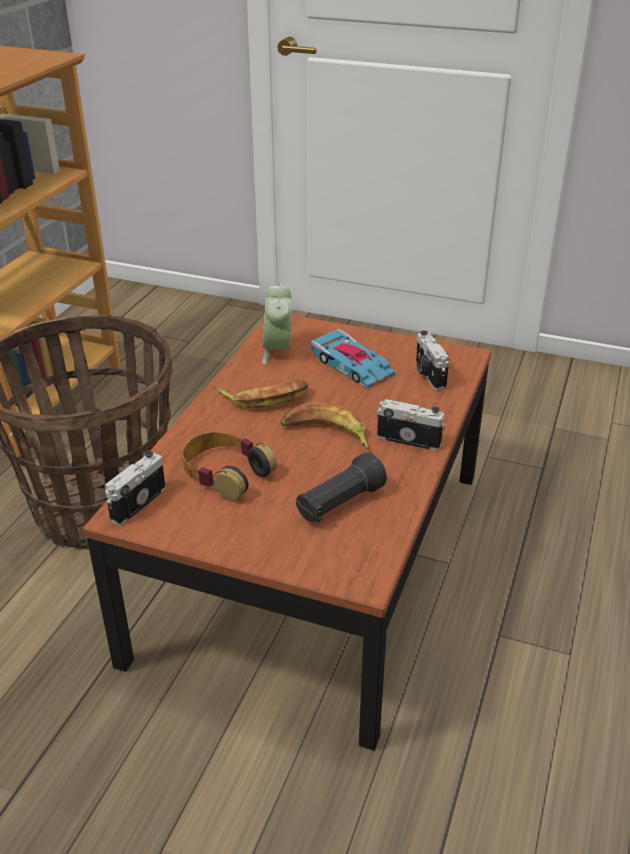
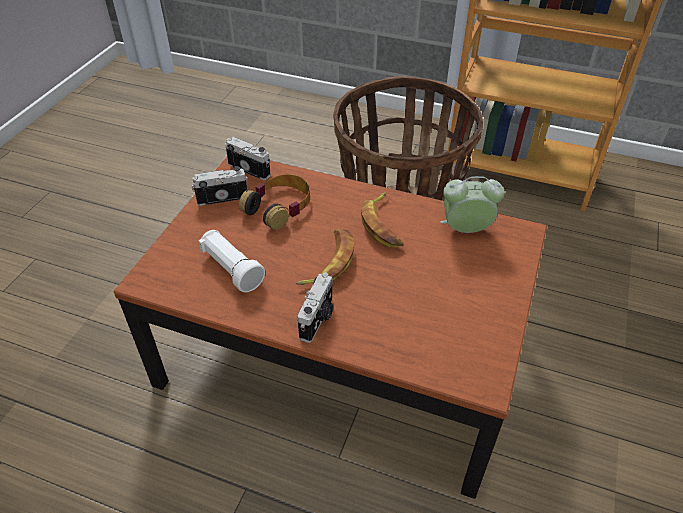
camera: 90 degrees right, 10 degrees up
(339, 504) = (231, 269): black flashlight -> white flashlight
(352, 365) = (447, 282): toy car -> none
(428, 375) = (436, 343): camera -> camera (222, 197)

